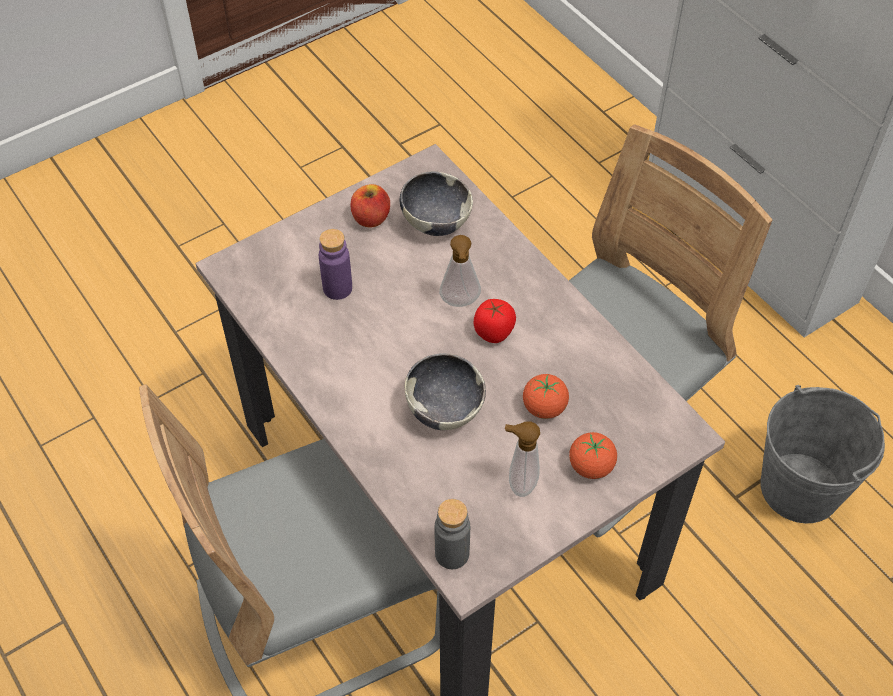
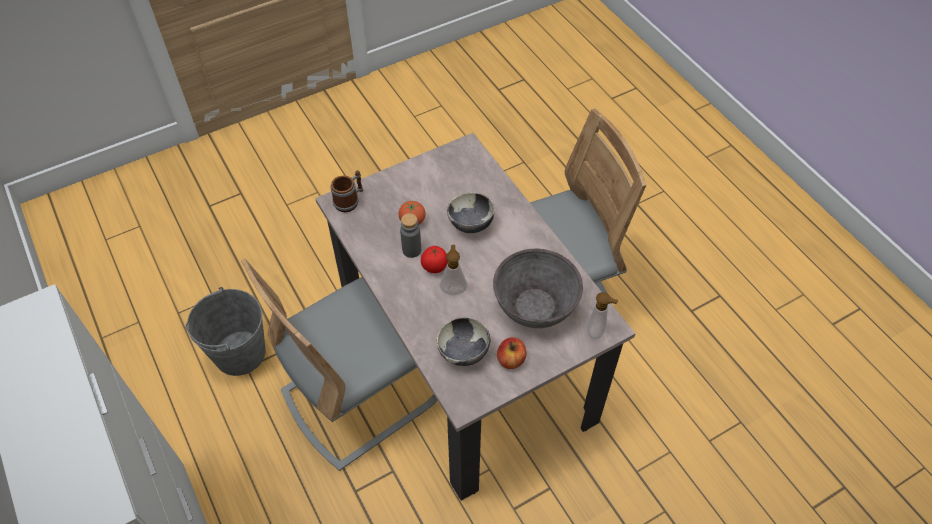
camera: 175 degrees left, 0 degrees up
(337, 288) = (535, 306): purple bottle -> grey bowl
(452, 554) = (474, 156): grey bottle -> grey bottle (411, 250)
(519, 482) = (434, 185): soap dispenser -> soap dispenser (597, 332)
(591, 466) = (393, 189): tomato -> none
(662, 438) = (350, 200): none -> mug

